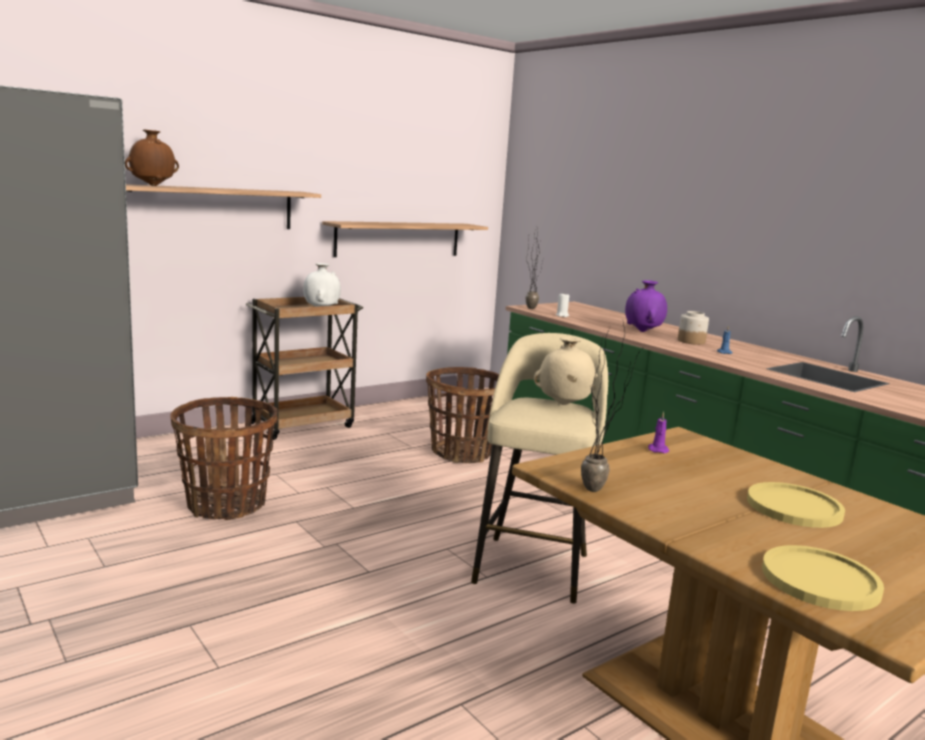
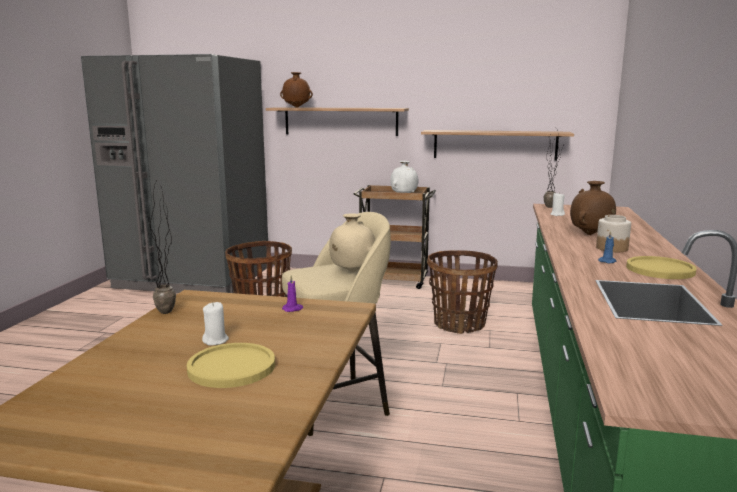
camera: 50 degrees right, 0 degrees up
(643, 331) = (590, 235): purple vase -> brown vase
(715, 495) = (215, 341): none -> white candle
(820, 580) = (70, 398): yellow plate -> yellow plate (660, 269)

